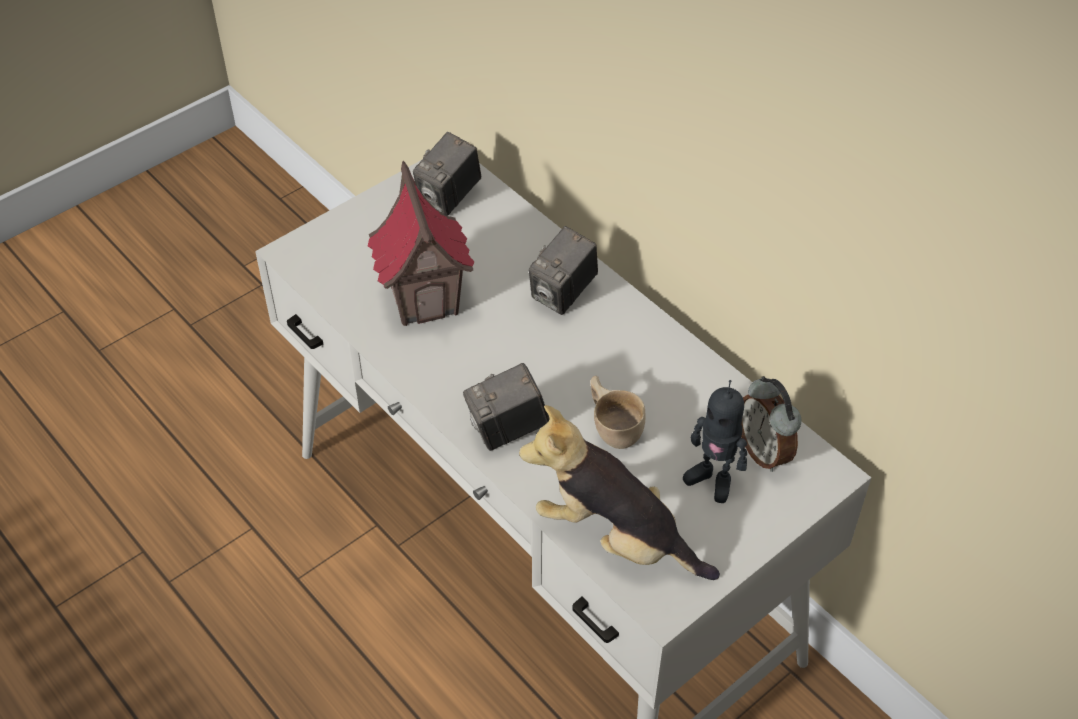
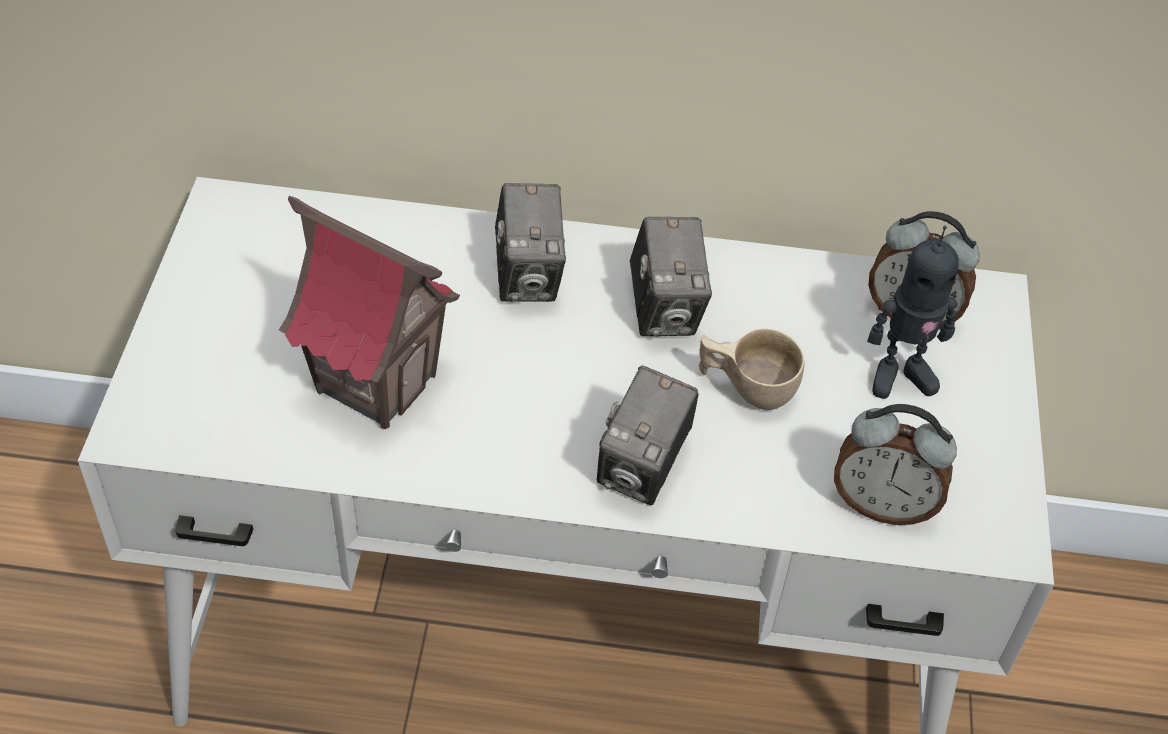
camera: 45 degrees left, 0 degrees up
(449, 197) = (268, 244): camera -> camera (665, 310)
(615, 537) = (882, 504): plush toy -> alarm clock

